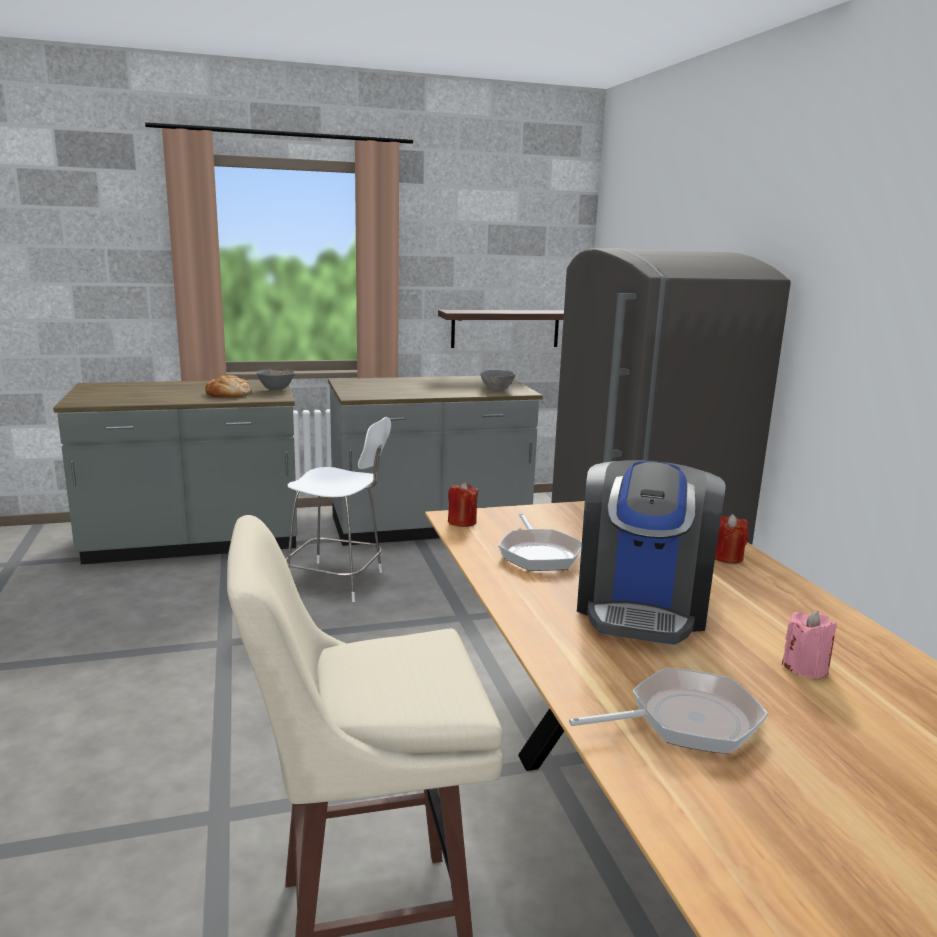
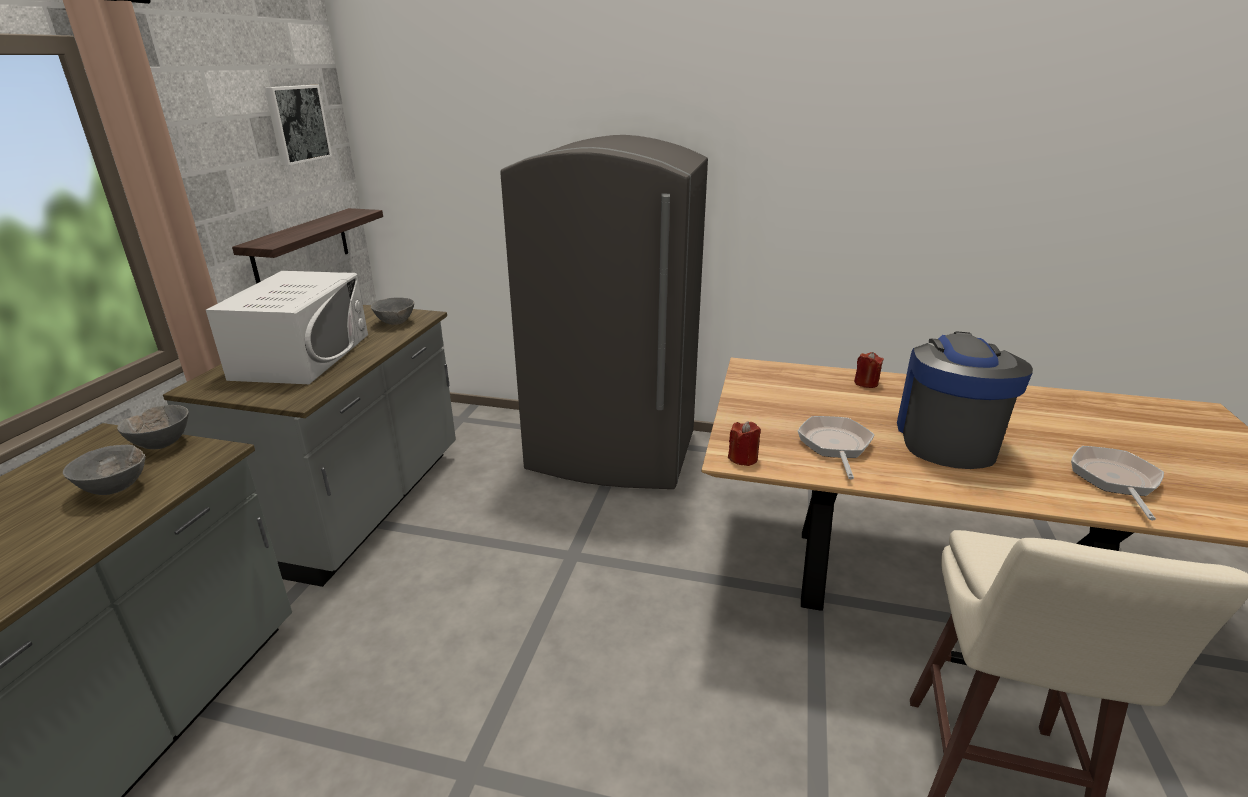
camera: 60 degrees left, 10 degrees up
(228, 394) = (116, 489): bread -> grey bowl
(338, 582) = (413, 619): white chair -> none
(412, 385) = (302, 356): none -> white microwave
(533, 234) = (296, 124): none -> picture
(538, 553) = (835, 446): frying pan -> frying pan turned 105 degrees counterclockwise
(642, 606) = (946, 439): coffee machine -> coffee machine turned 120 degrees counterclockwise
(805, 667) = (1039, 421): pink candle -> none

